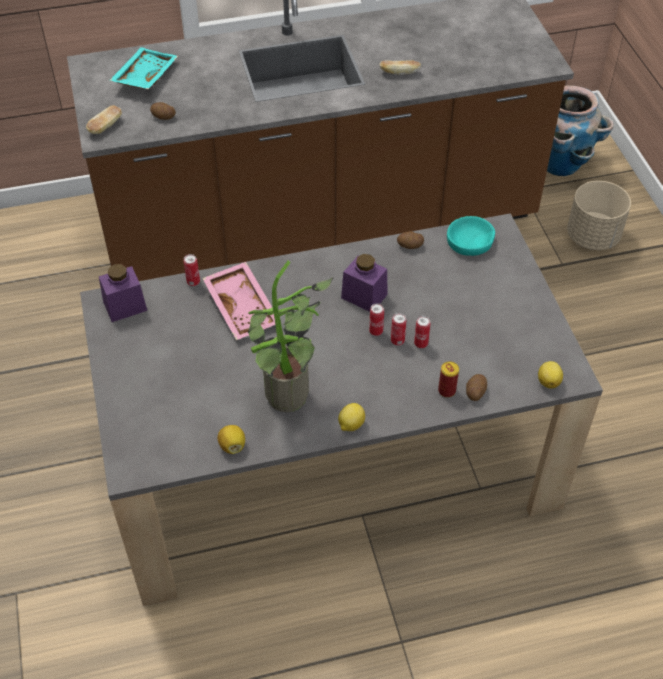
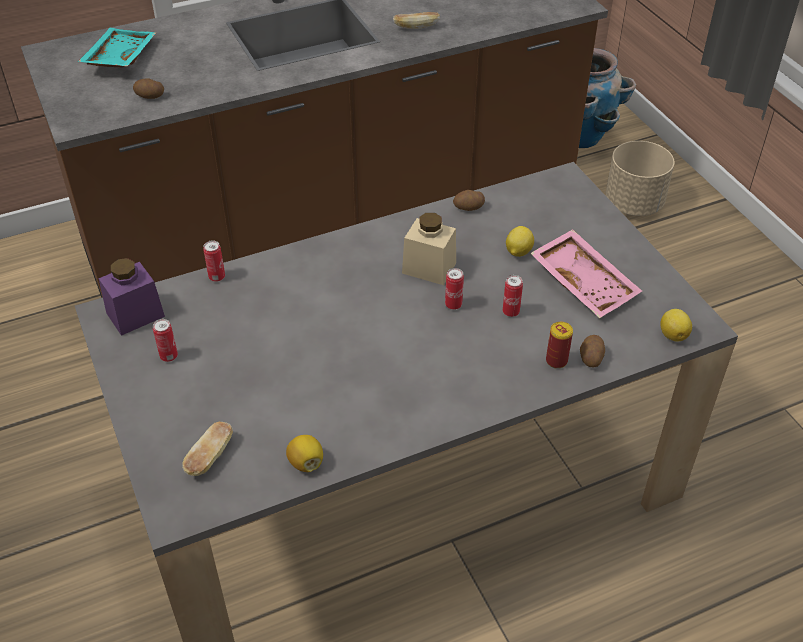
camera: 10 degrees left, 5 degrees down
(105, 127) = (80, 113): bread -> bread (210, 457)
(243, 307) = (285, 298): pink tray -> pink tray (585, 282)
(289, 401) = (366, 399): potted plant -> none
(350, 425) = (450, 416): lemon -> lemon (518, 252)
(364, 296) = (429, 268): purple jar -> beige jar
(397, 341) = (482, 312): can -> can (169, 356)
(470, 241) = (536, 195): turquoise bowl -> none

